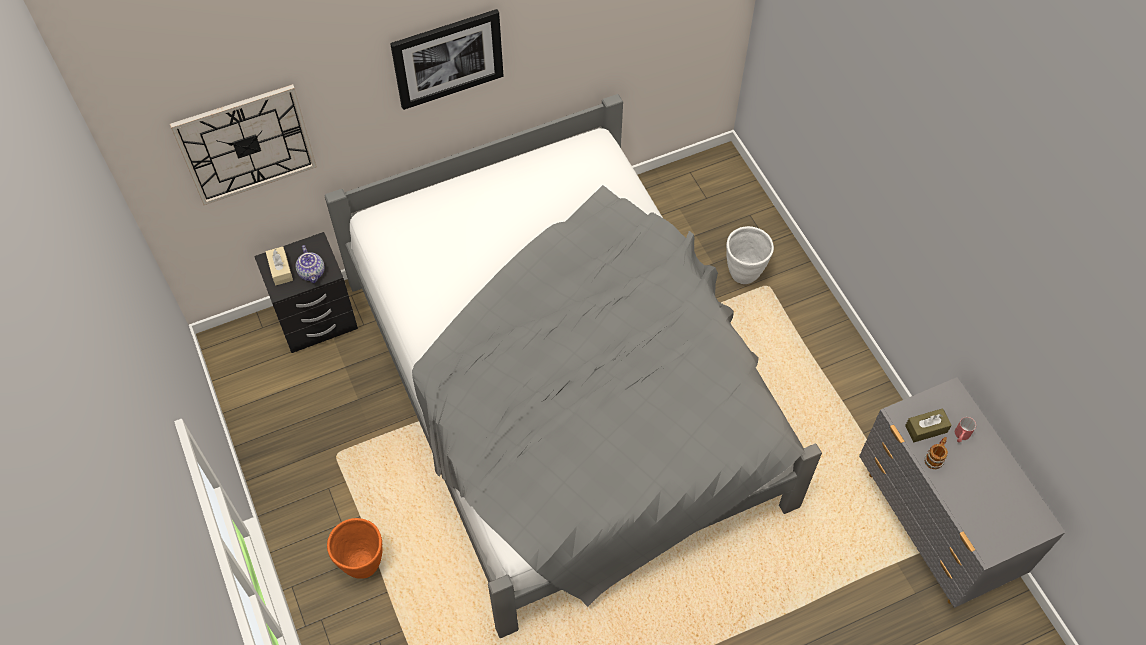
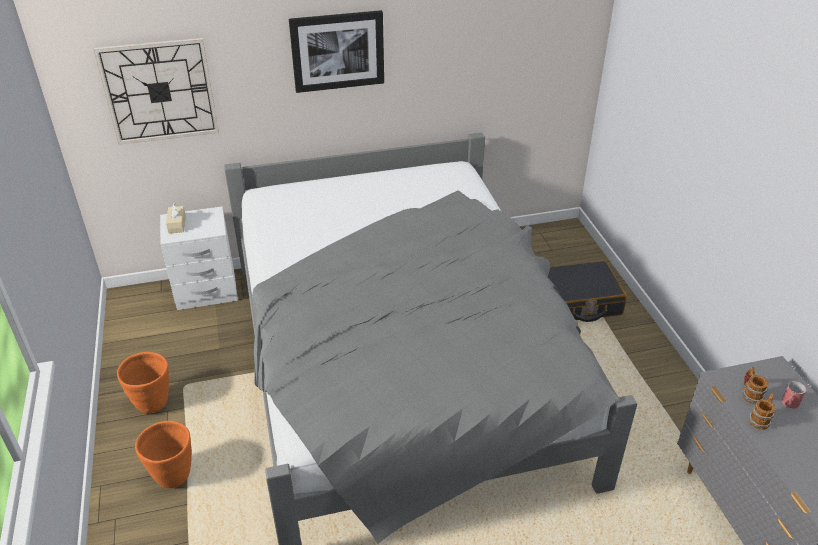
camera: 10 degrees right, 20 degrees down
(310, 482) = (153, 403): none -> orange planter
(312, 272) = (202, 229): teapot -> none
(316, 320) = (206, 291): black nightstand -> white nightstand
(744, 273) = (578, 302): white planter -> black suitcase
(926, 429) = (750, 394): brown tissue box -> mug

